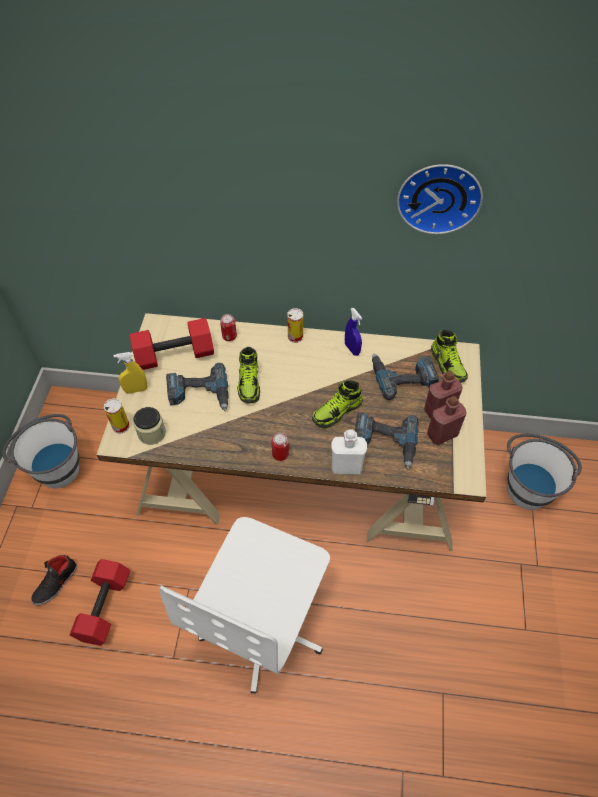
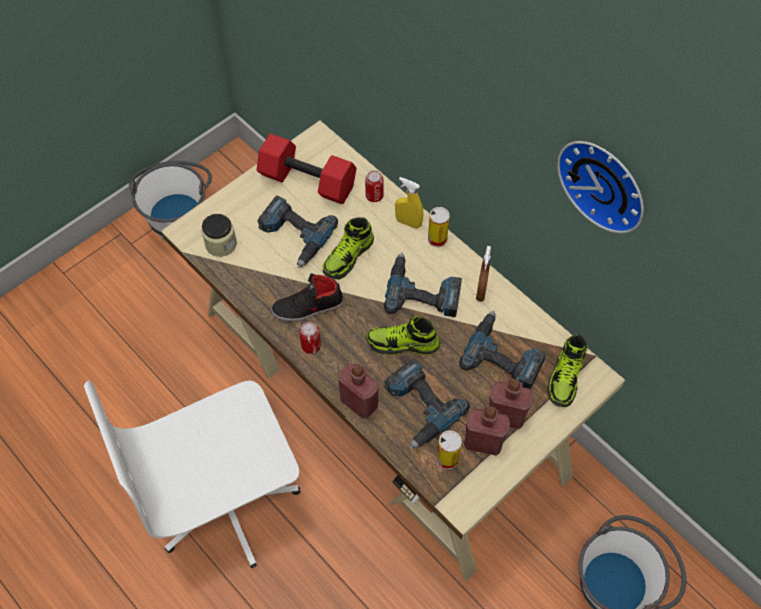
camera: 40 degrees right, 5 degrees up
(56, 583) = (96, 327): black shoe -> black shoe (308, 307)
(105, 608) = (115, 379): red dumbbell -> none
(121, 426) = (202, 219): can -> can (447, 459)
(136, 390) = (244, 193): yellow spray bottle -> yellow spray bottle (408, 222)
(317, 372) = (423, 291): none -> power drill
(346, 466) = (359, 402): white bottle -> red bottle
(352, 349) = (481, 291): blue spray bottle -> brown spray bottle

